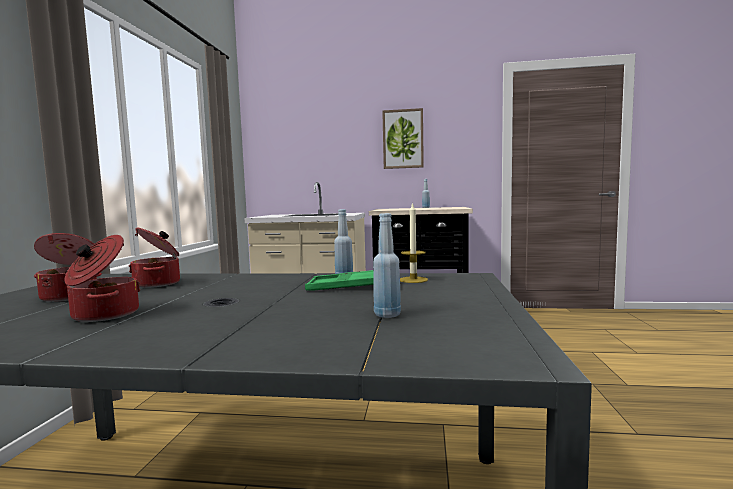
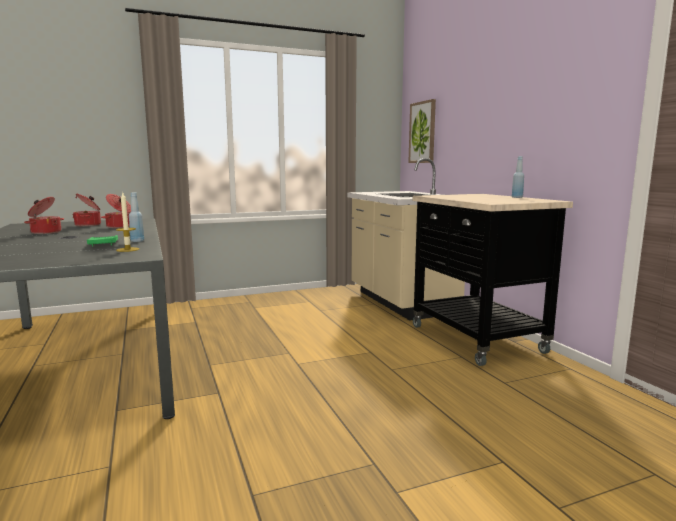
camera: 60 degrees right, 5 degrees up
(387, 315) = (22, 254): blue bottle -> none
(403, 139) = (517, 99): picture -> picture (422, 132)

